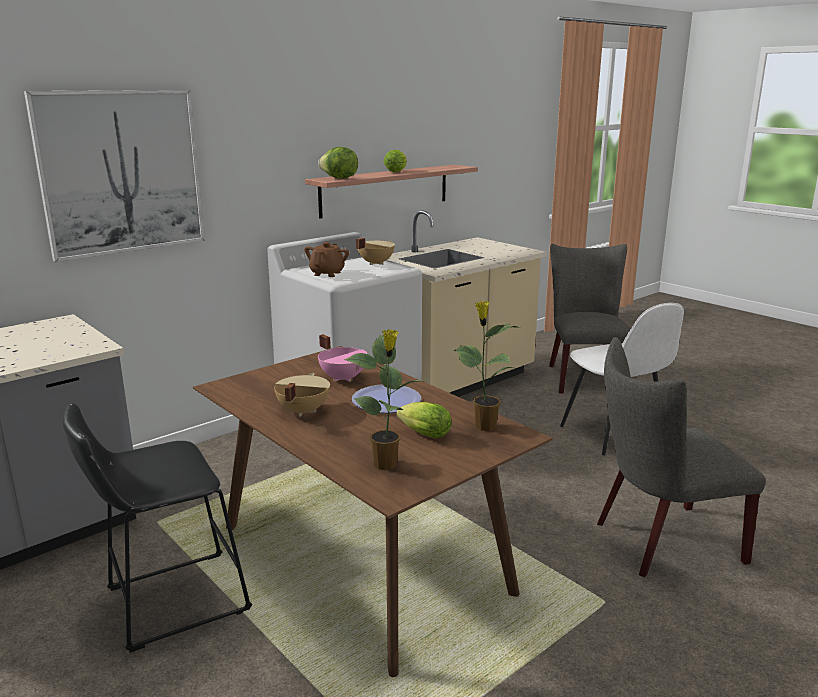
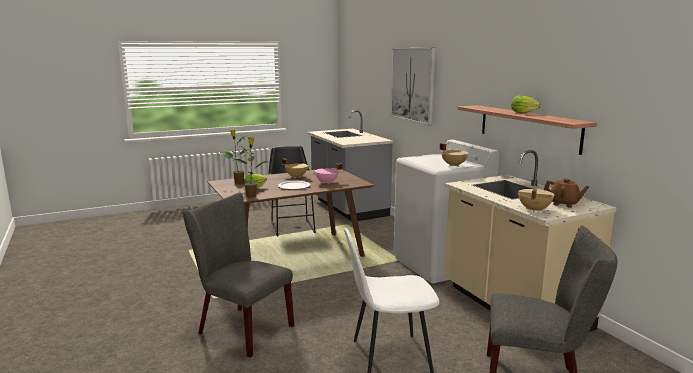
camera: 105 degrees right, 5 degrees down
(327, 273) = (427, 157): brown teapot -> brown teapot (564, 204)
(339, 178) = (476, 107): lettuce -> none
(515, 253) = (533, 210): none -> beige cooking pot
(660, 542) = (240, 328): grey chair -> grey chair turned 60 degrees counterclockwise

